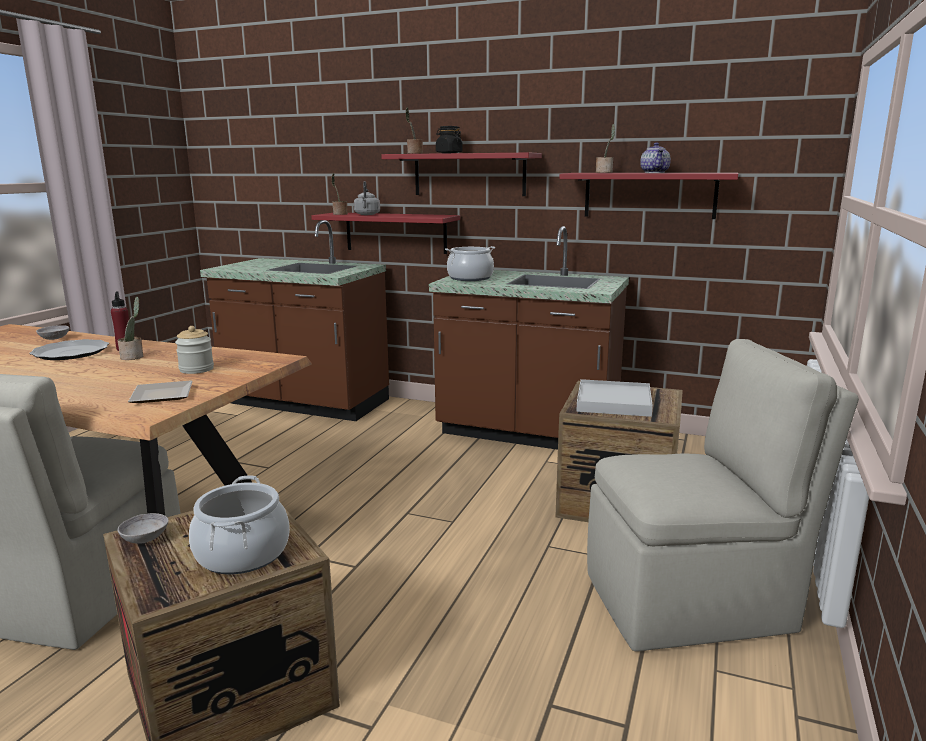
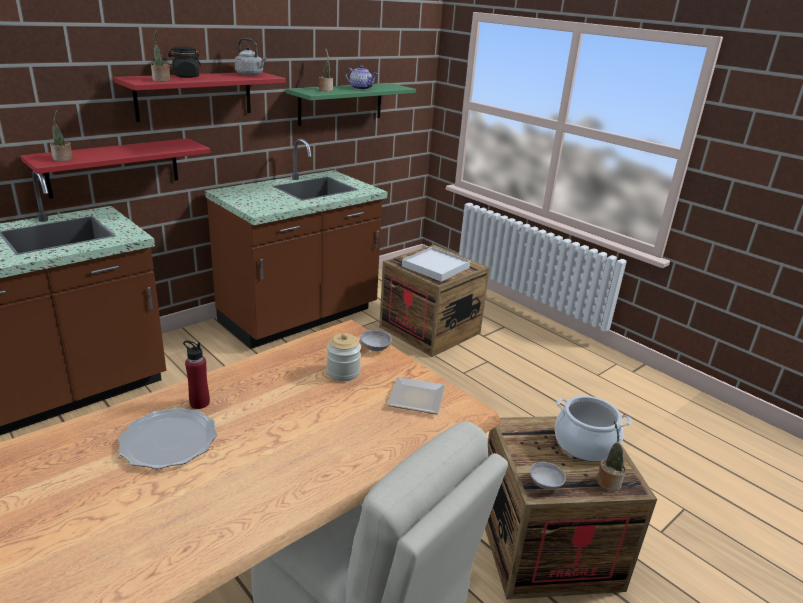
camera: 65 degrees left, 10 degrees up
(54, 338) = (55, 452): grey bowl -> grey bowl (375, 348)
(133, 357) = (248, 400): potted plant -> potted plant (607, 481)
(367, 214) = (101, 154): grey kettle -> grey kettle (250, 75)
(470, 278) = (256, 202): cooking pot -> none
(649, 195) = (341, 103): red shelf -> green shelf
(692, 601) = (545, 356): beige chair -> none

